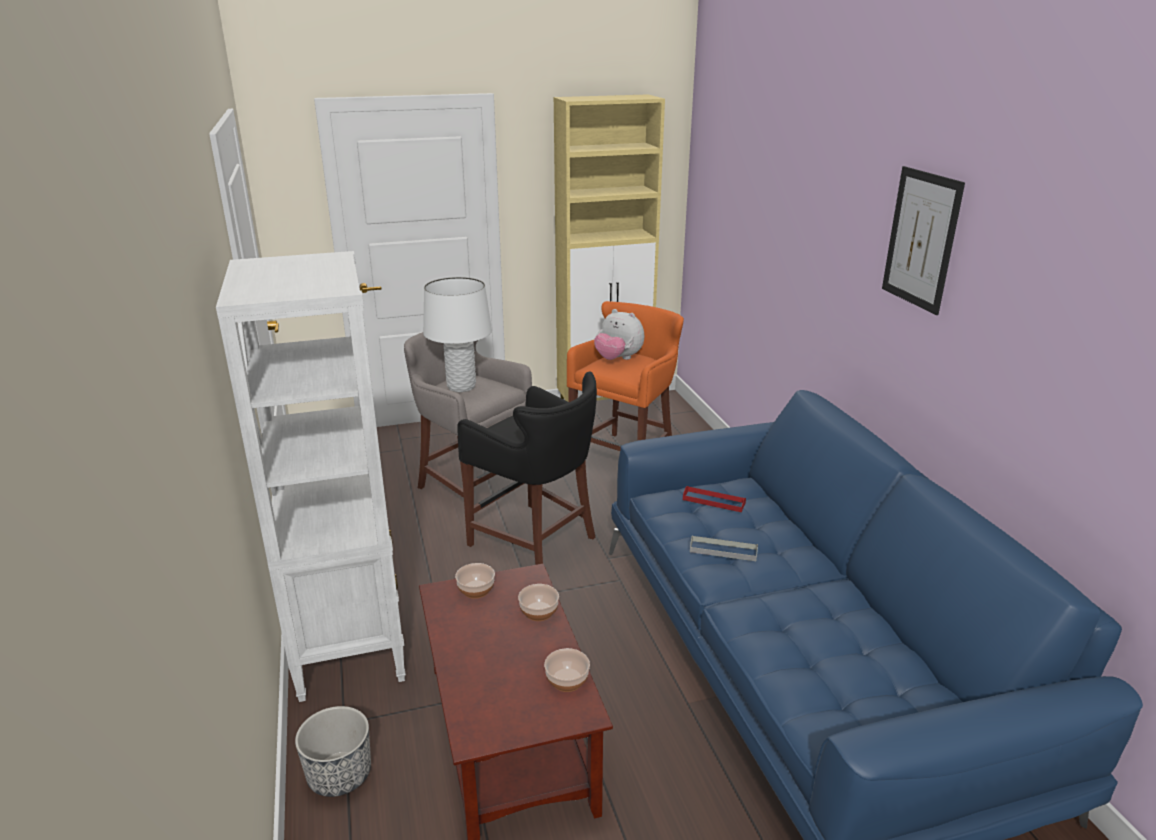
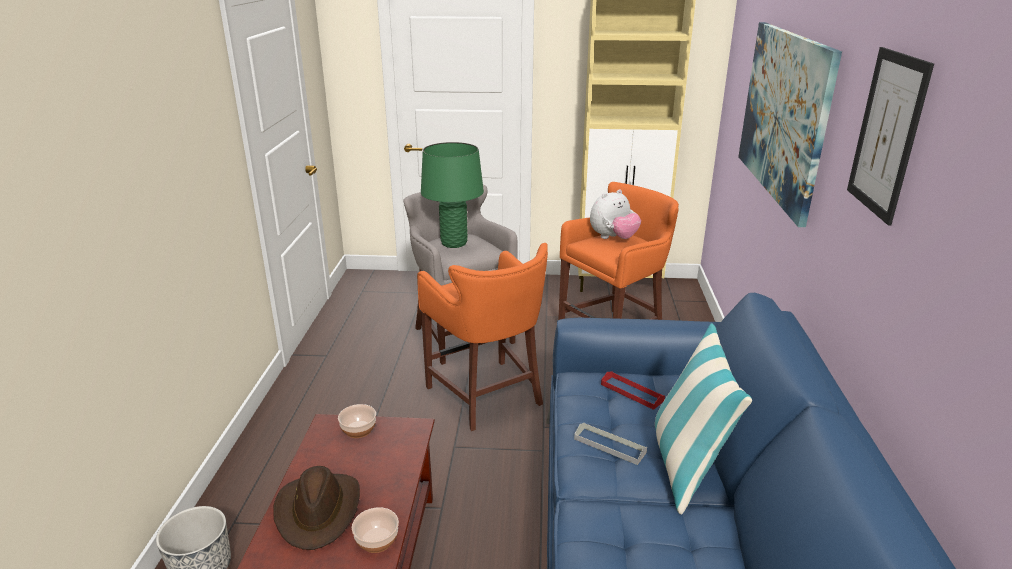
camera: 20 degrees right, 0 degrees up
(350, 646) = (280, 454): white bookcase -> none
(461, 387) = (454, 243): white table lamp -> green table lamp
(492, 670) = (319, 511): none -> brown hat
(536, 541) = (487, 396): black stool -> orange stool
(539, 612) = (398, 465): bowl -> none
(618, 359) = (613, 238): plush toy -> plush toy turned 90 degrees counterclockwise
(784, 223) = (783, 114): none -> picture
(794, 552) = (687, 465): none -> pillow

